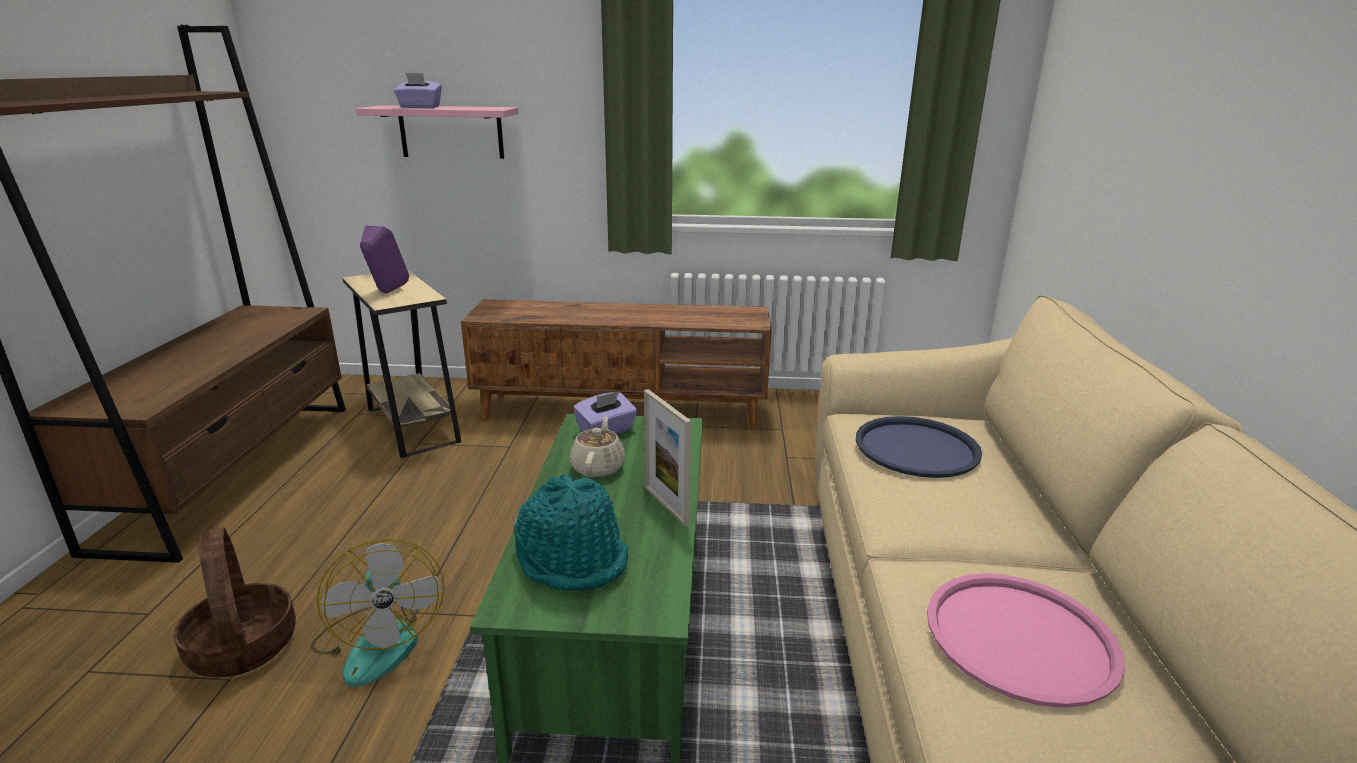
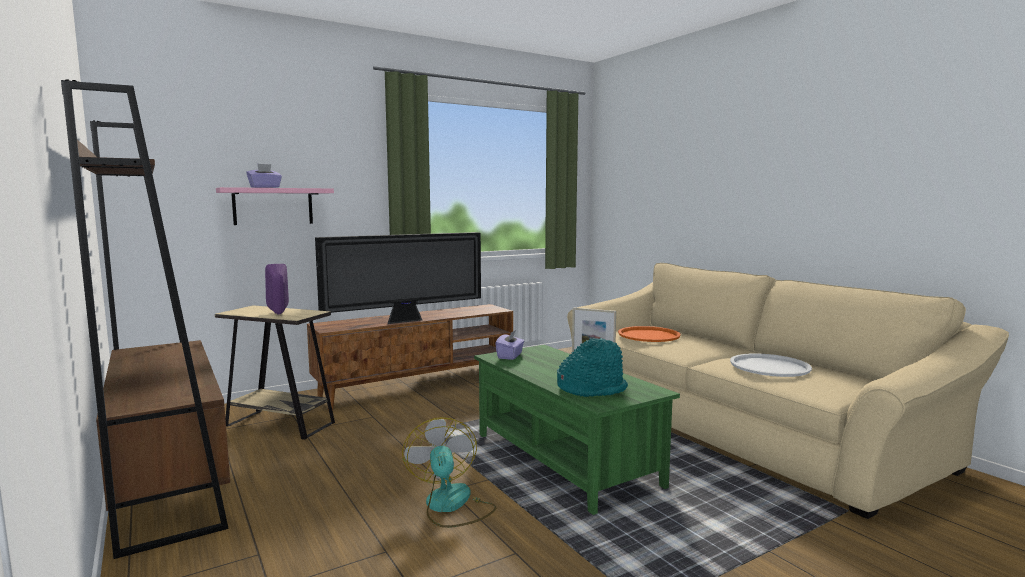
camera: 35 degrees left, 15 degrees down
(242, 646) = (365, 538): basket -> none
(380, 641) = (451, 506): fan -> fan turned 135 degrees counterclockwise
(591, 320) = (405, 321): none -> television
(598, 467) = (536, 366): beige teapot -> none
(916, 448) = (648, 335): blue tray -> orange tray
(1020, 638) = (769, 366): pink tray -> white tray

